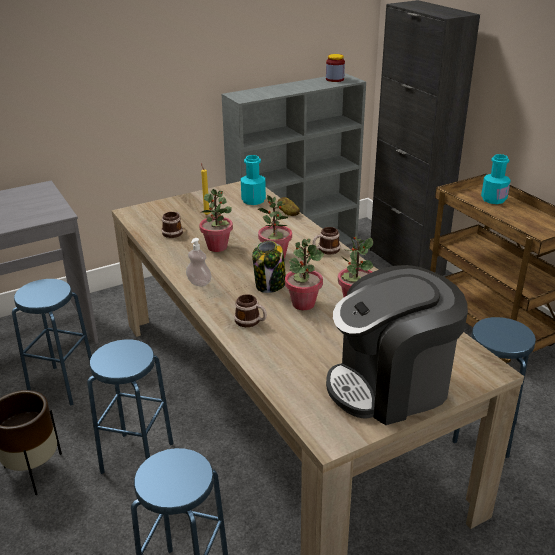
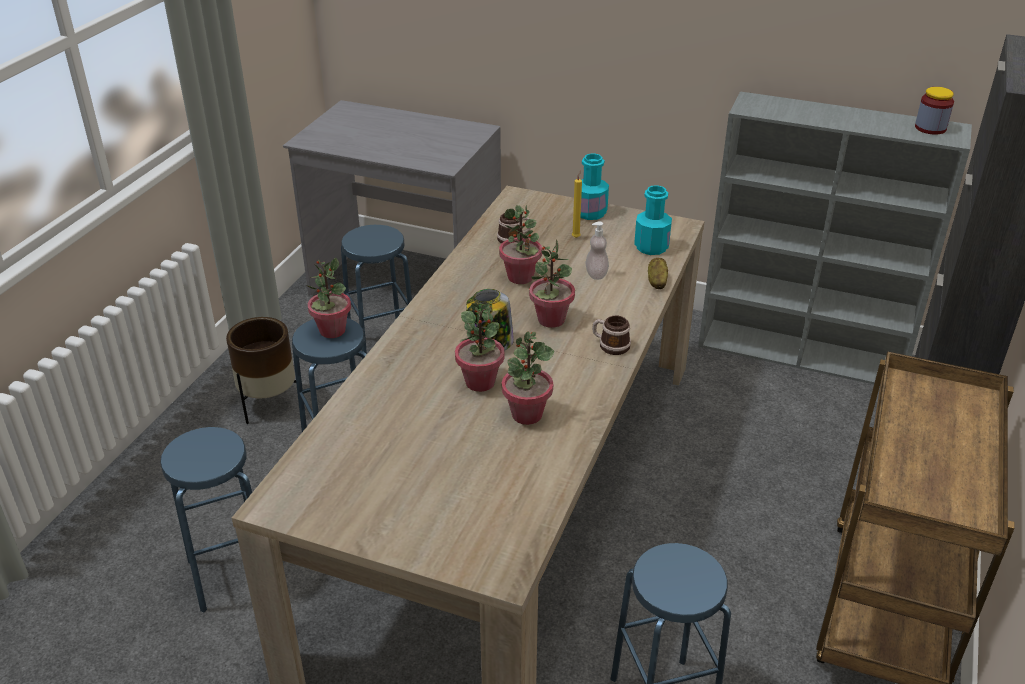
camera: 50 degrees right, 5 degrees up
(119, 353) = (332, 331): none -> potted plant
(199, 283) = (440, 302): soap dispenser -> soap dispenser (596, 274)
(251, 321) = (409, 366): mug -> none
(390, 385) = (396, 507): coffee machine -> none
(493, 199) = (958, 417): turquoise bottle -> turquoise bottle (590, 213)

